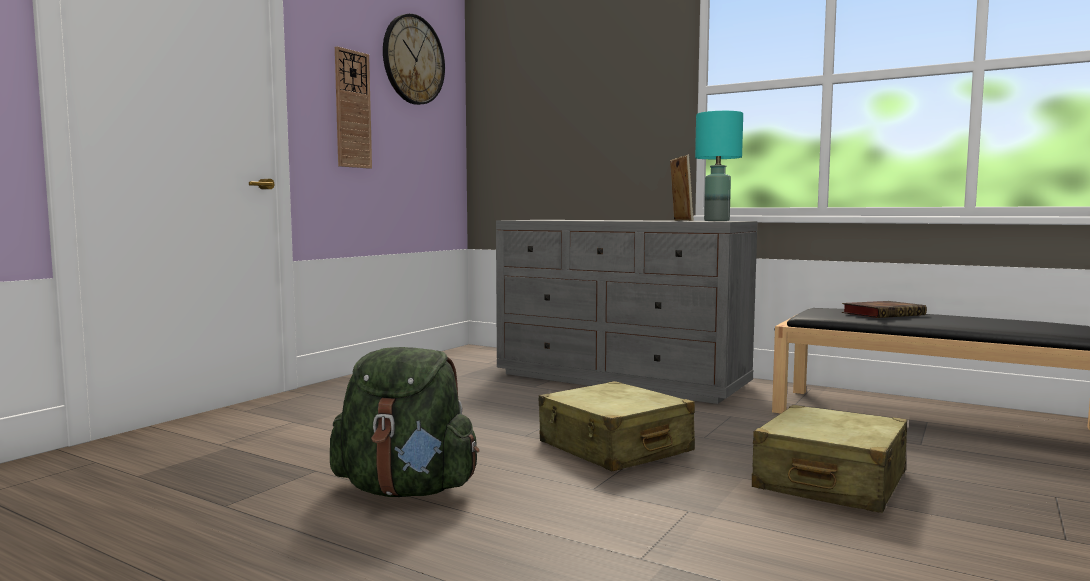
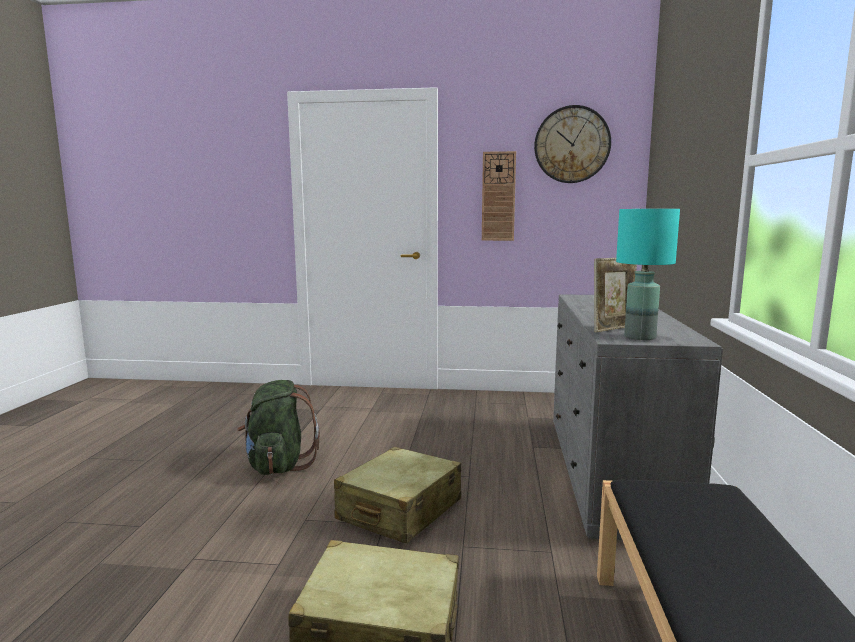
camera: 65 degrees right, 5 degrees up
(884, 314) = (718, 534): book -> none

